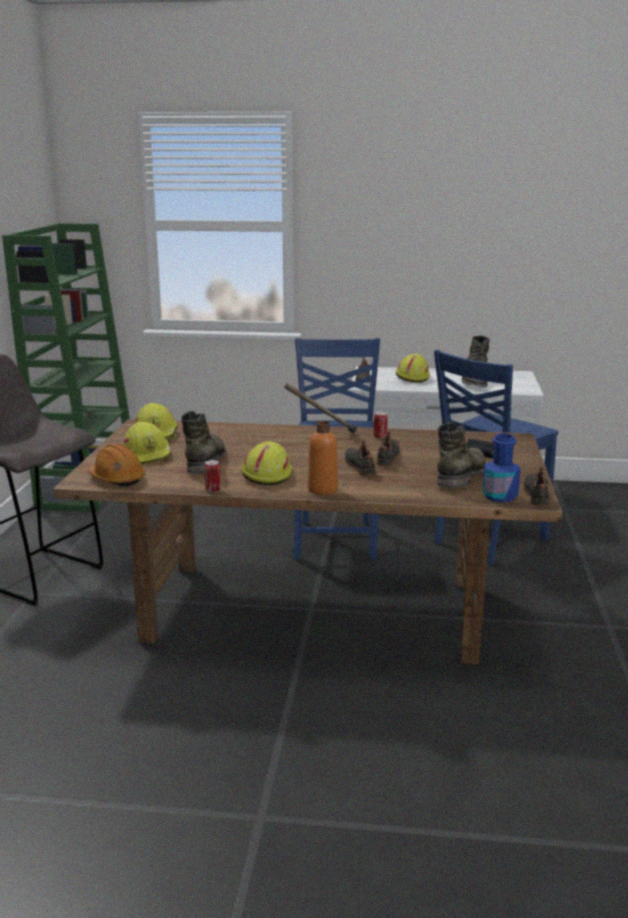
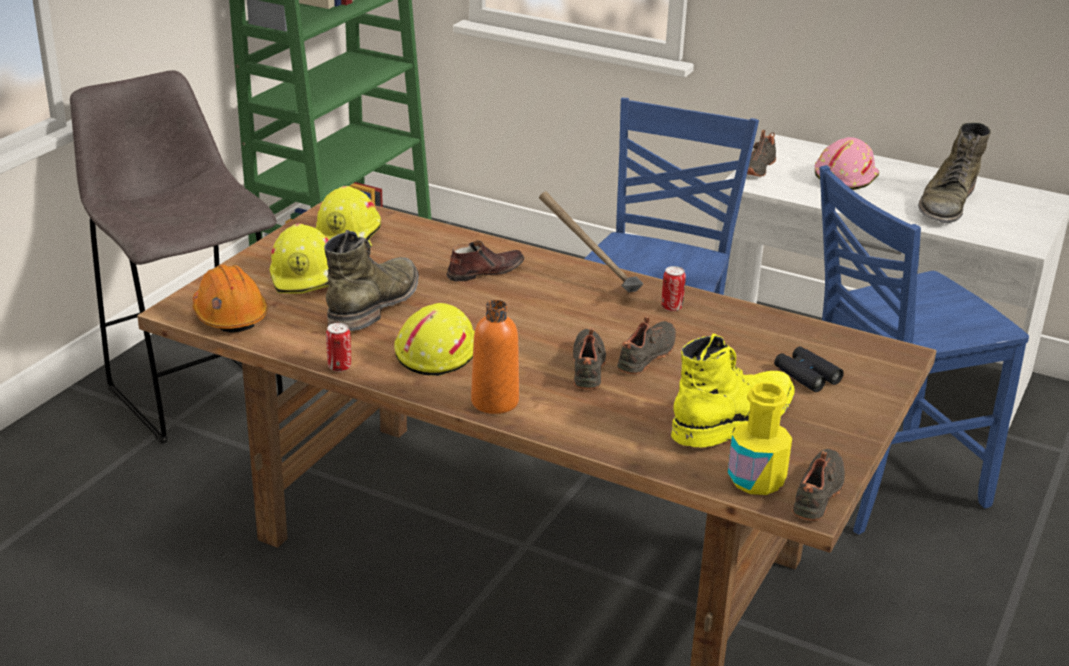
camera: 20 degrees right, 10 degrees up
(257, 438) = (485, 271): none -> brown shoe
(412, 377) = (844, 177): yellow hard hat -> pink hard hat
(462, 475) = (734, 419): green boot -> yellow boot
(500, 496) = (756, 480): blue bottle -> yellow bottle

